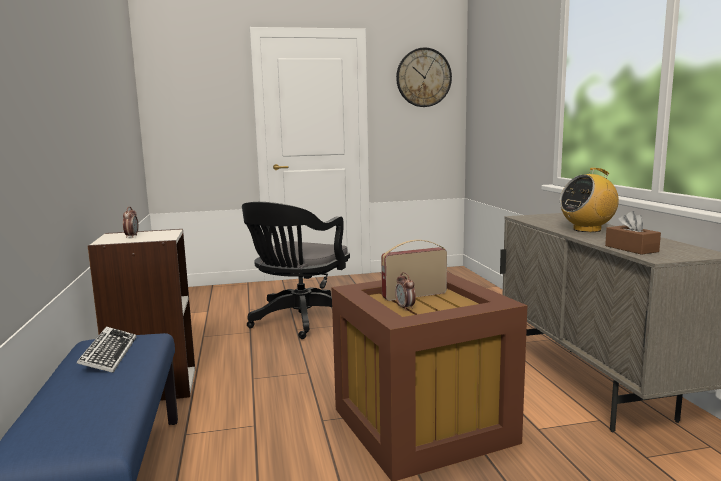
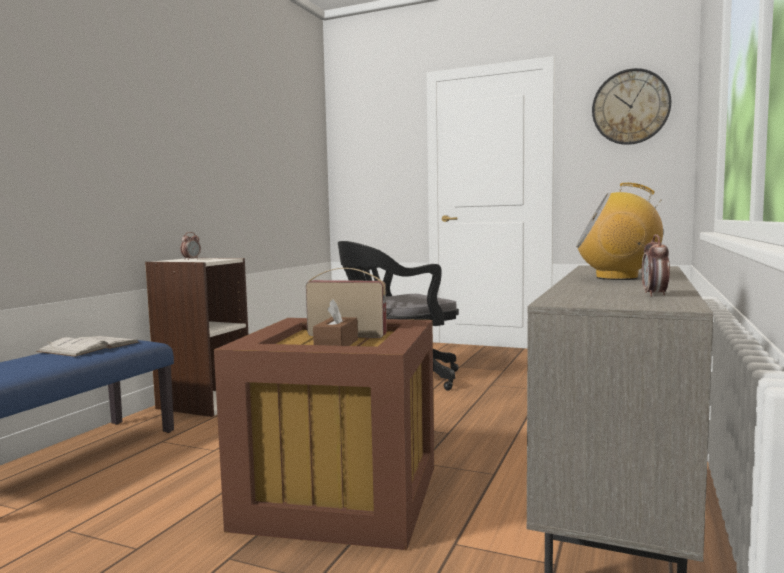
camera: 35 degrees right, 5 degrees down
(109, 355) = (89, 347): keyboard -> white book
(405, 308) = (304, 342): alarm clock -> alarm clock (654, 295)
(631, 249) = (574, 293): brown tissue box -> brown tissue box (336, 345)

